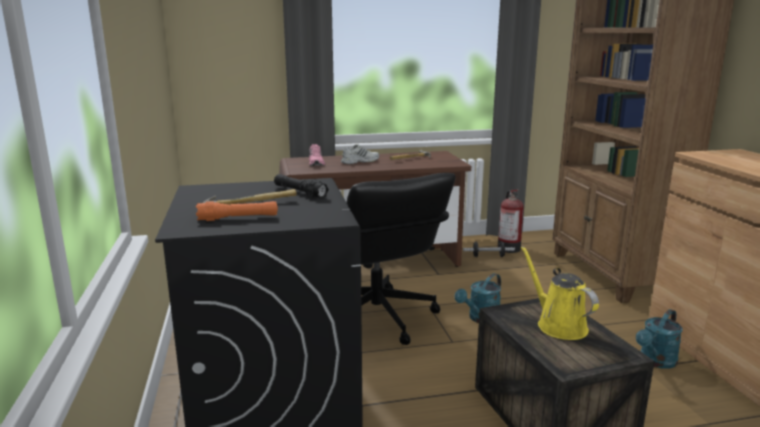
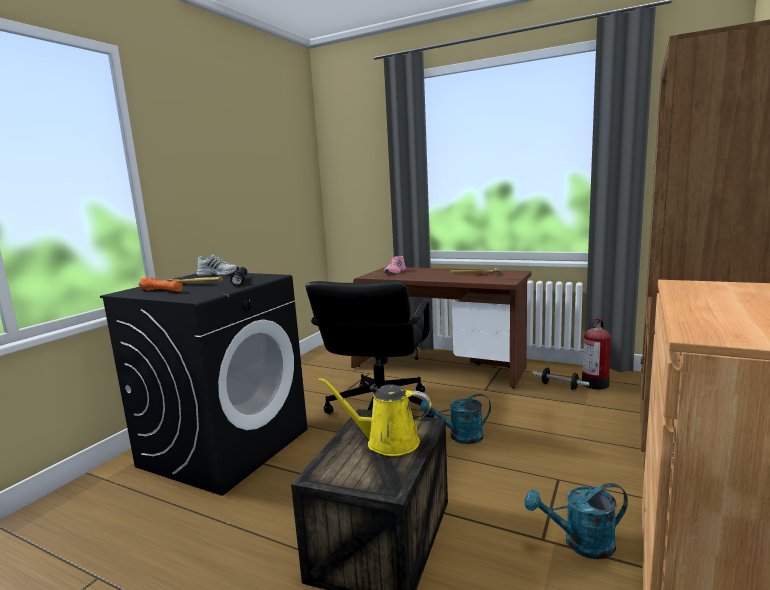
camera: 40 degrees right, 5 degrees down
(360, 161) = (430, 273): white shoe -> white shoe (219, 274)
(558, 325) = (387, 442): yellow watering can -> yellow watering can turned 90 degrees counterclockwise

